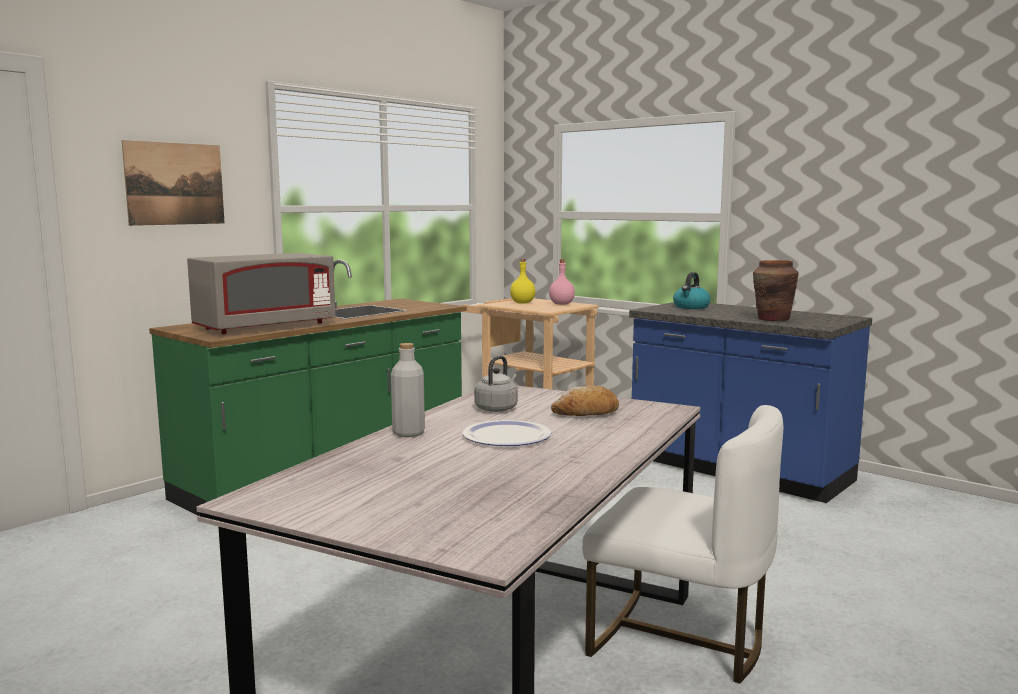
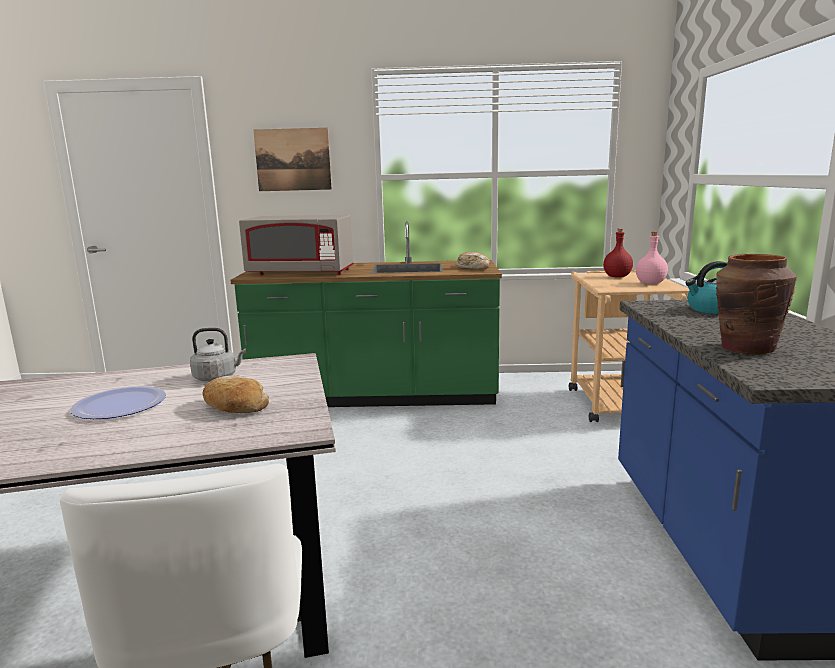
camera: 50 degrees right, 5 degrees up
(408, 433) = (106, 379): grey bottle -> none
(421, 305) = (473, 268): none -> bread
(522, 303) = (616, 277): yellow bottle -> red bottle

